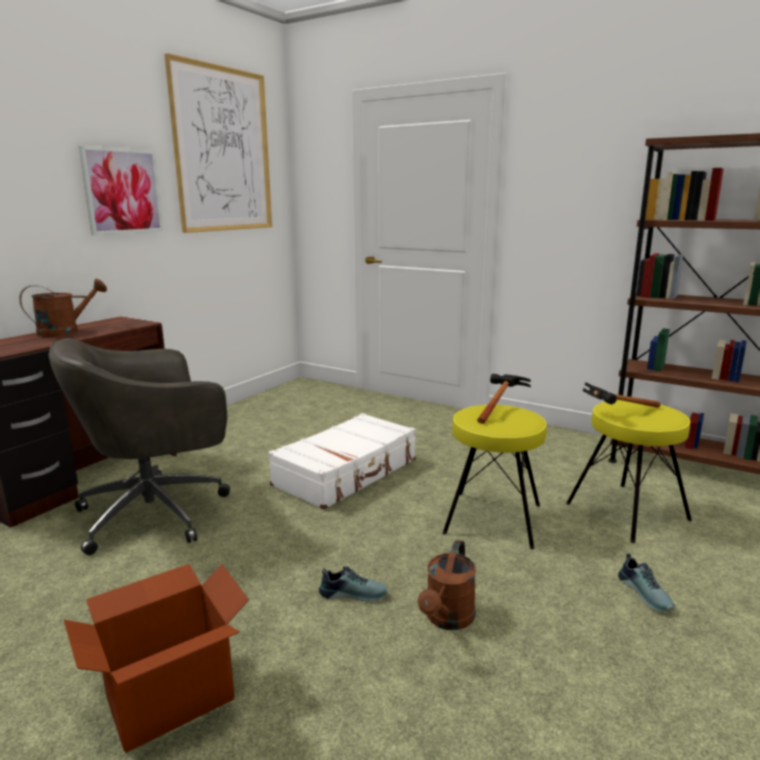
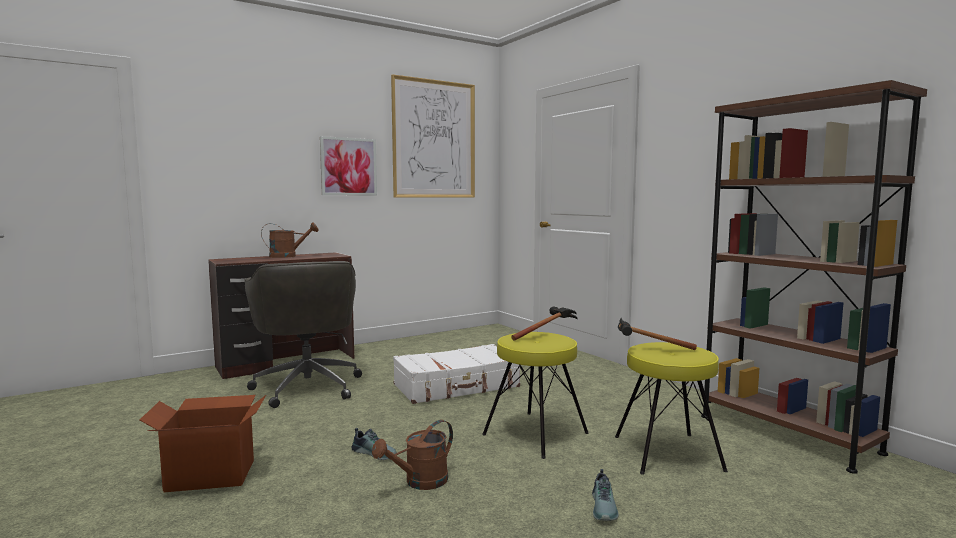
camera: 25 degrees right, 10 degrees down
(157, 512) = (307, 386): grey office chair -> grey office chair turned 105 degrees counterclockwise

